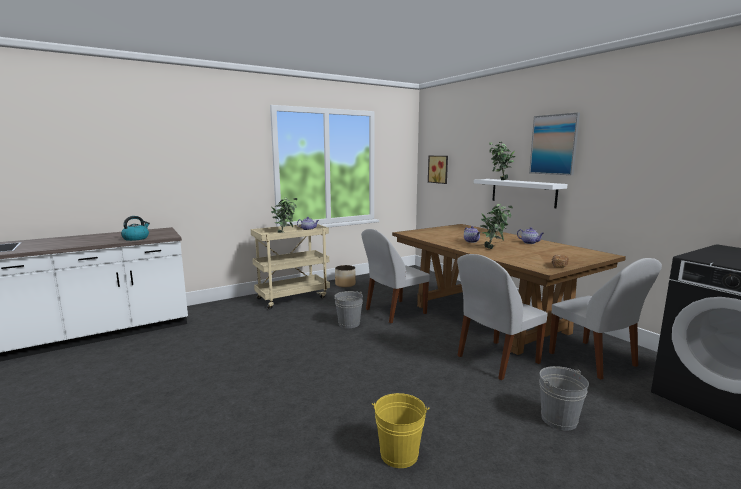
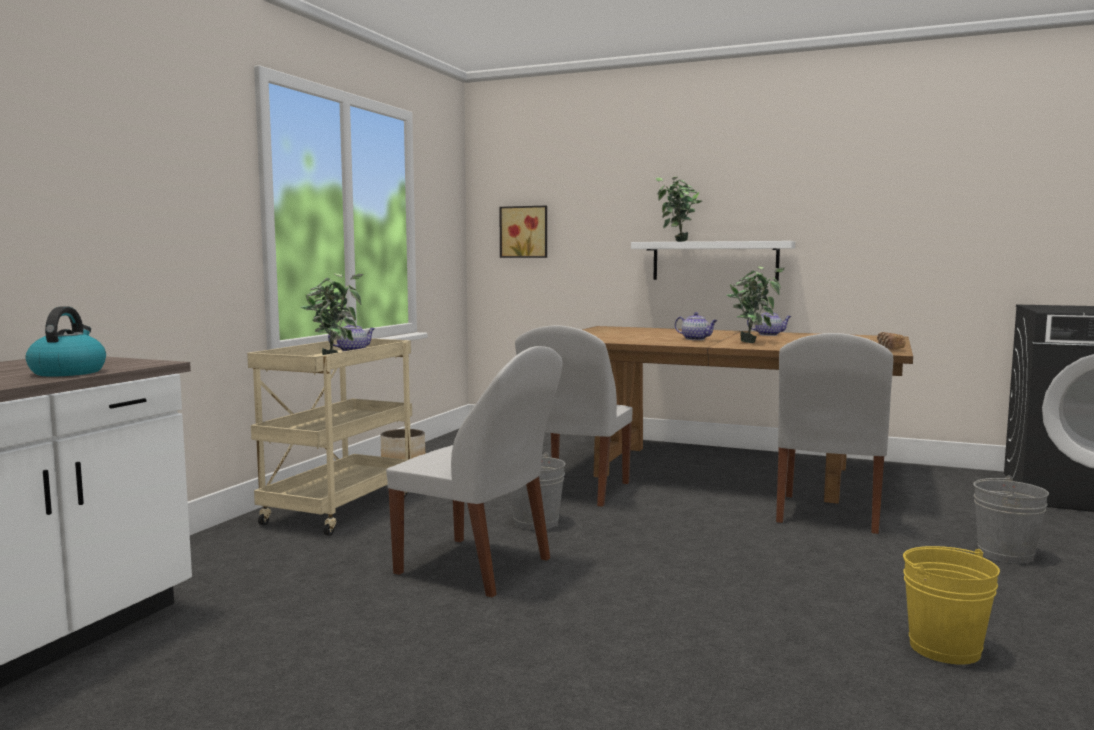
camera: 35 degrees left, 5 degrees down
(554, 144) = (767, 181): picture -> none
(594, 360) = (919, 489): white chair -> white chair (477, 568)

